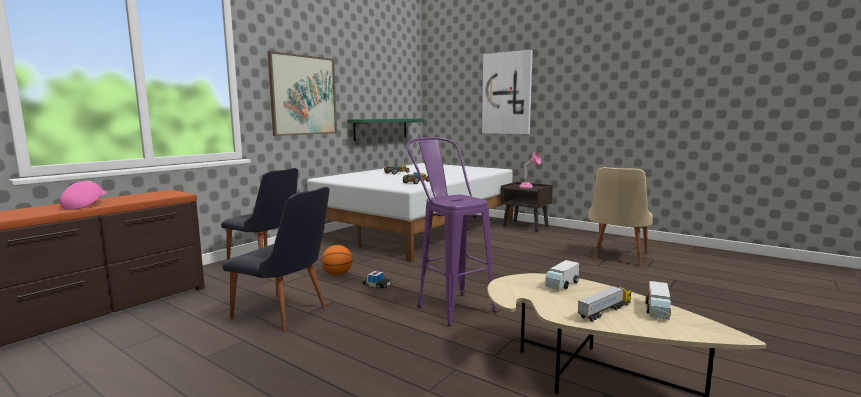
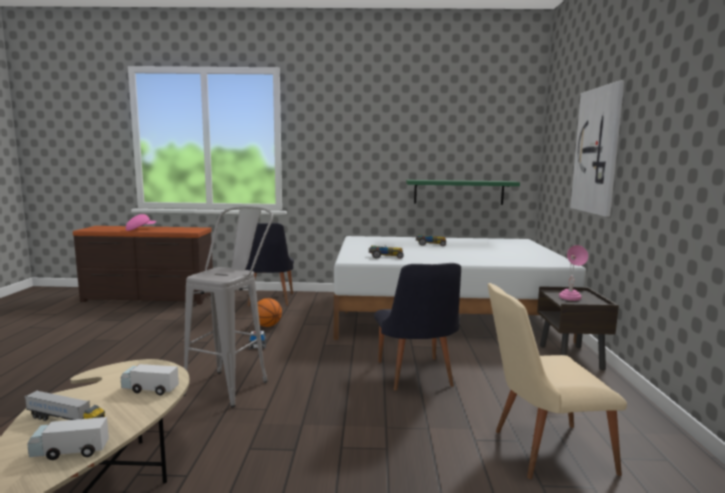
camera: 55 degrees right, 0 degrees up
(286, 314) = (171, 337): black chair -> black chair (416, 377)
(303, 95) = (350, 155): picture -> none
(449, 305) = (233, 383): purple stool -> grey stool

